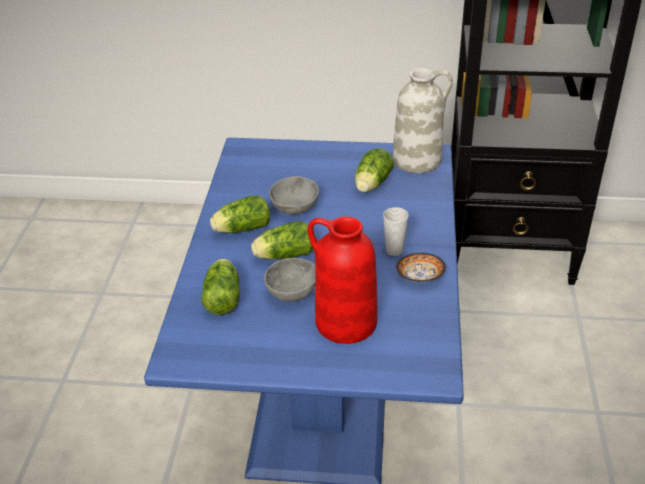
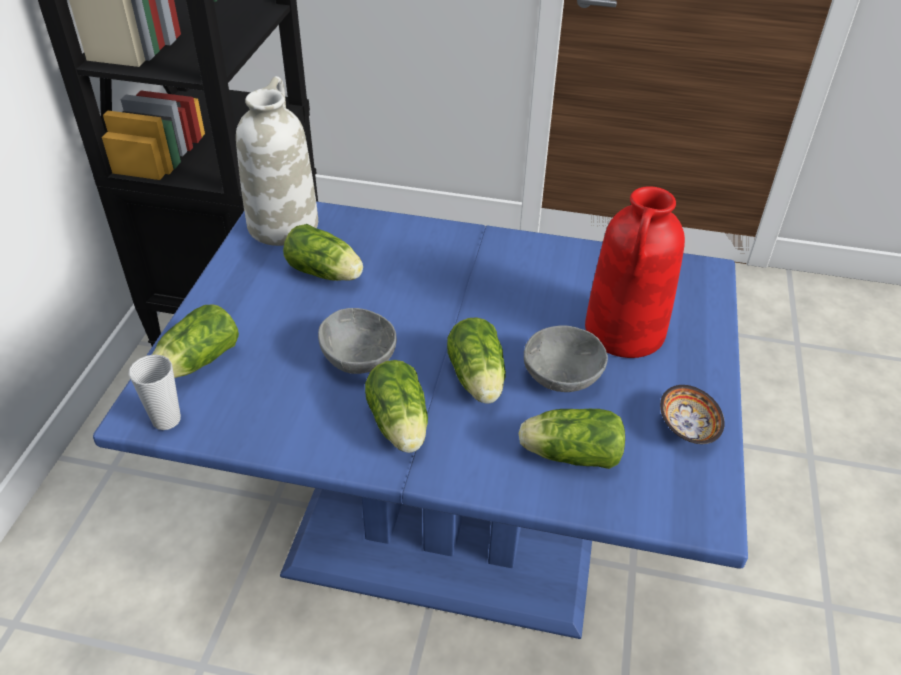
camera: 85 degrees left, 5 degrees up
(280, 154) = (196, 363): none -> lettuce
(394, 250) = (484, 272): cup -> cup (166, 419)
(420, 277) = (541, 259): bowl -> bowl (687, 427)

